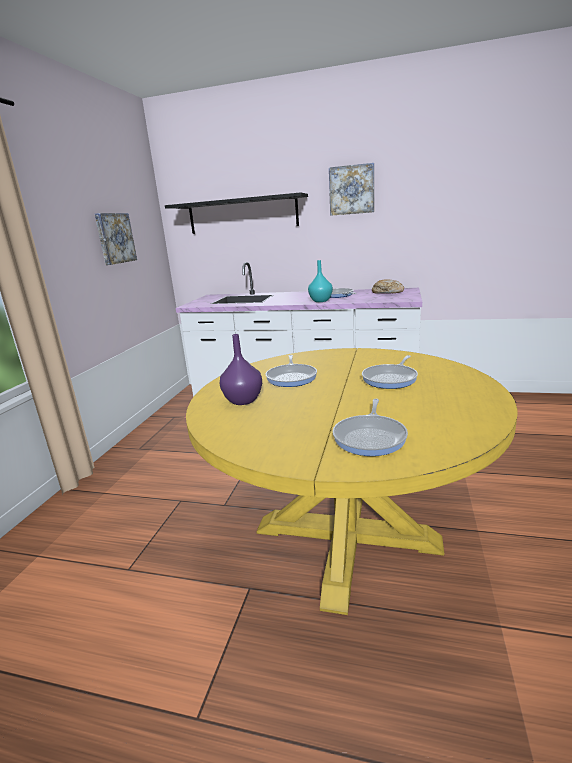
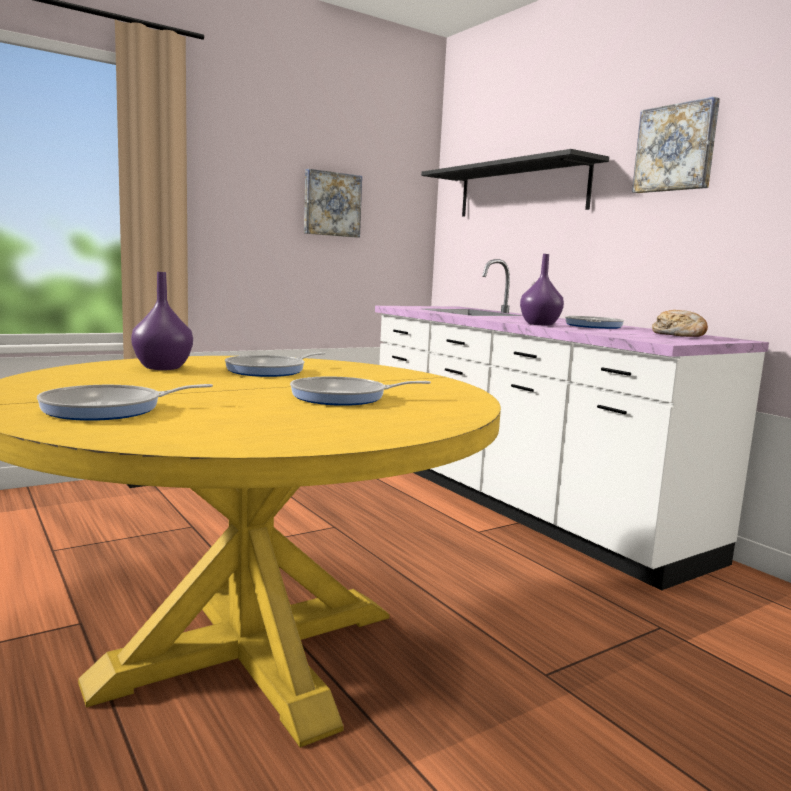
camera: 40 degrees right, 10 degrees down
(321, 301) = (540, 324): turquoise vase -> purple vase

